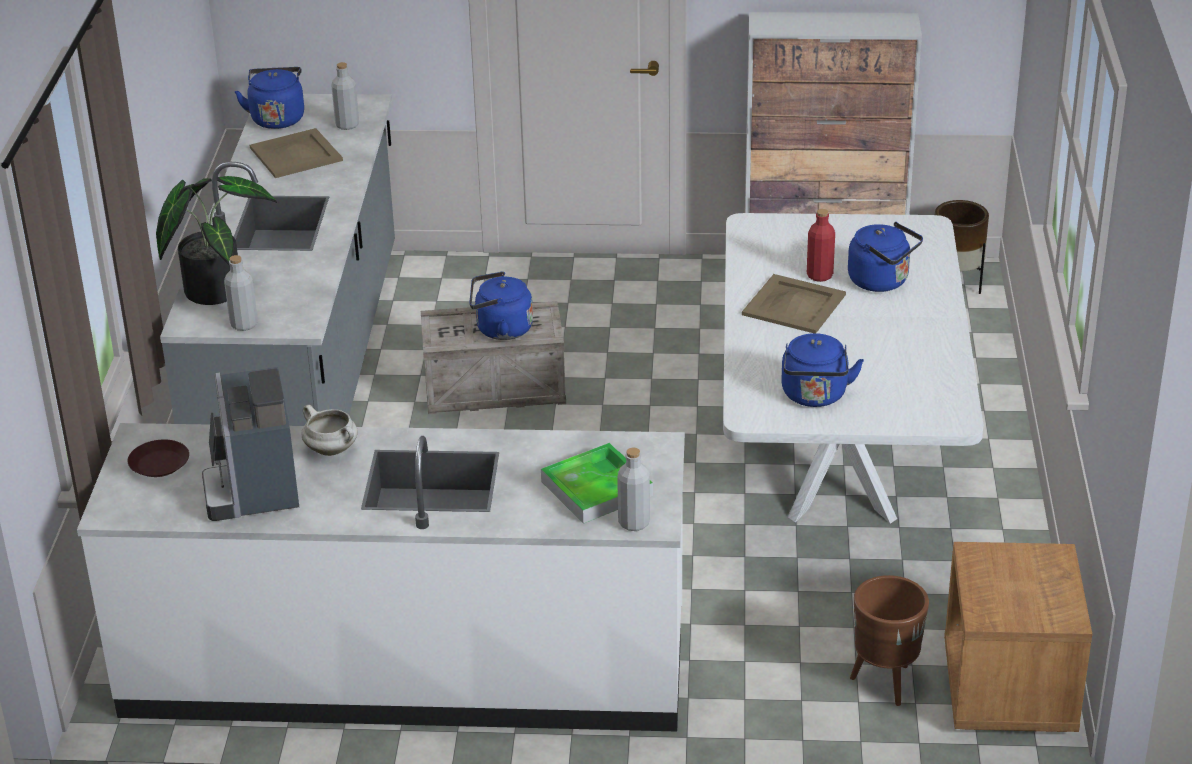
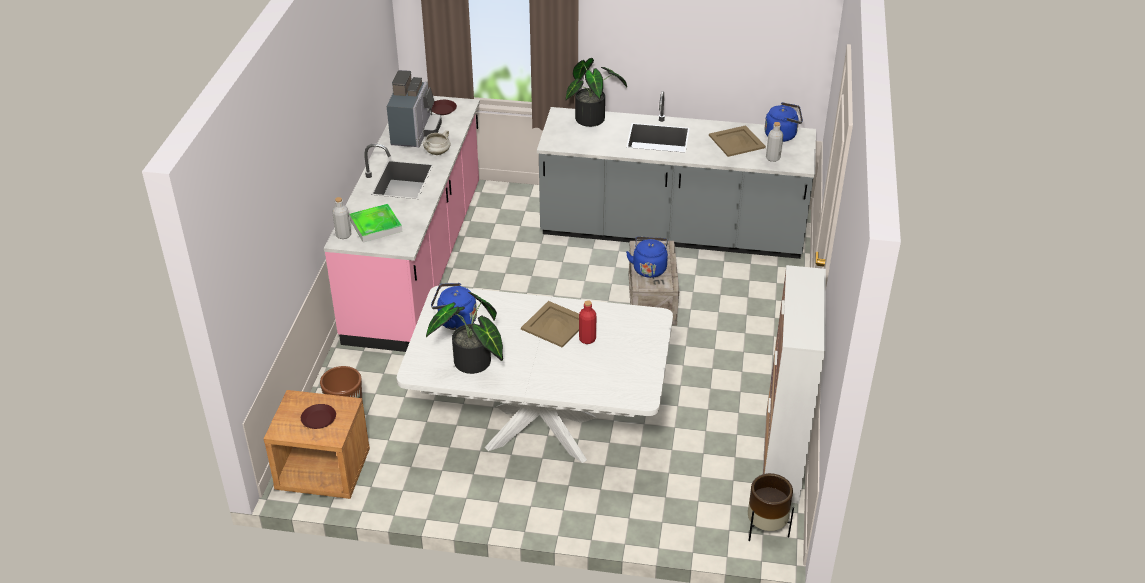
camera: 95 degrees right, 5 degrees up
(244, 324) = (555, 128): grey bottle -> none
(254, 488) = (415, 133): coffee machine -> coffee machine turned 105 degrees clockwise
(405, 668) = (417, 262): white counter -> pink counter
(882, 281) = (575, 365): blue kettle -> none
(916, 367) = (473, 365): none -> potted plant
(1023, 579) = (318, 419): none -> brown plate

